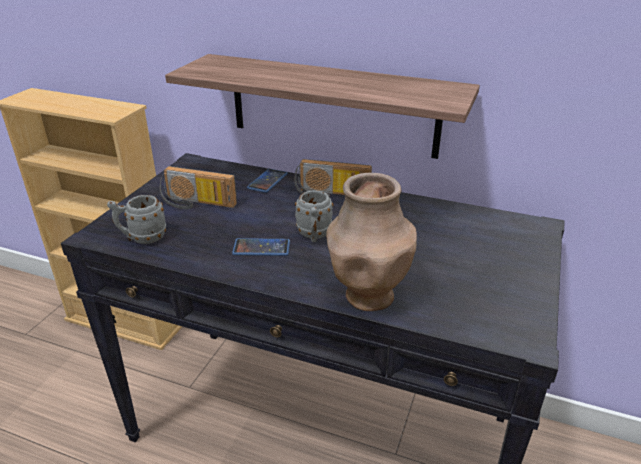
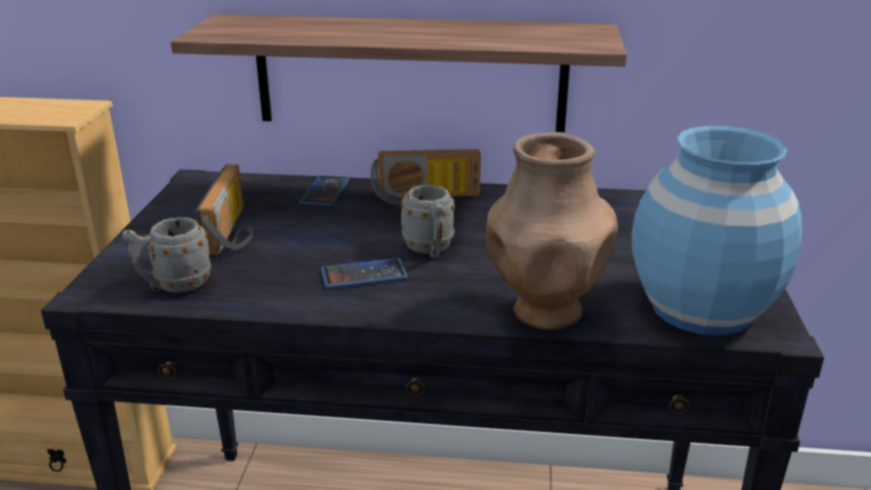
camera: 15 degrees left, 5 degrees down
(196, 204) = (234, 232): radio -> radio turned 90 degrees counterclockwise
(483, 312) = (701, 308): none -> blue vase

